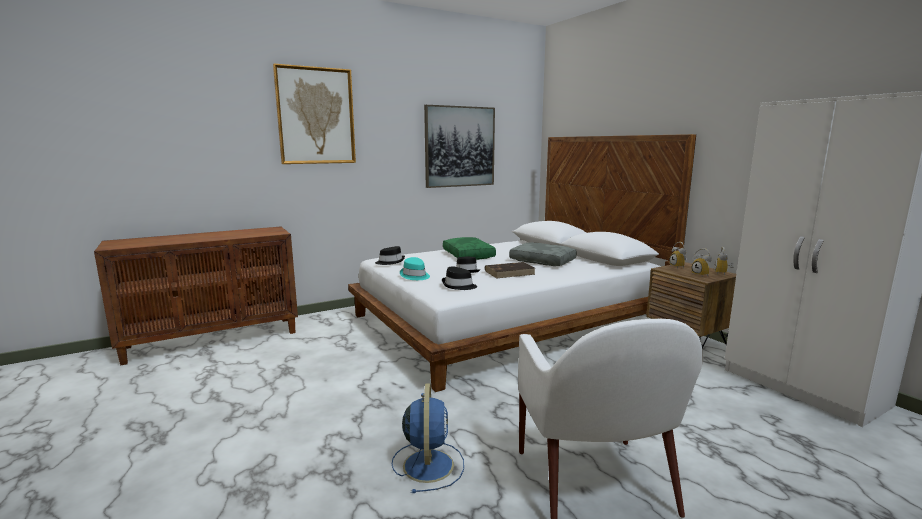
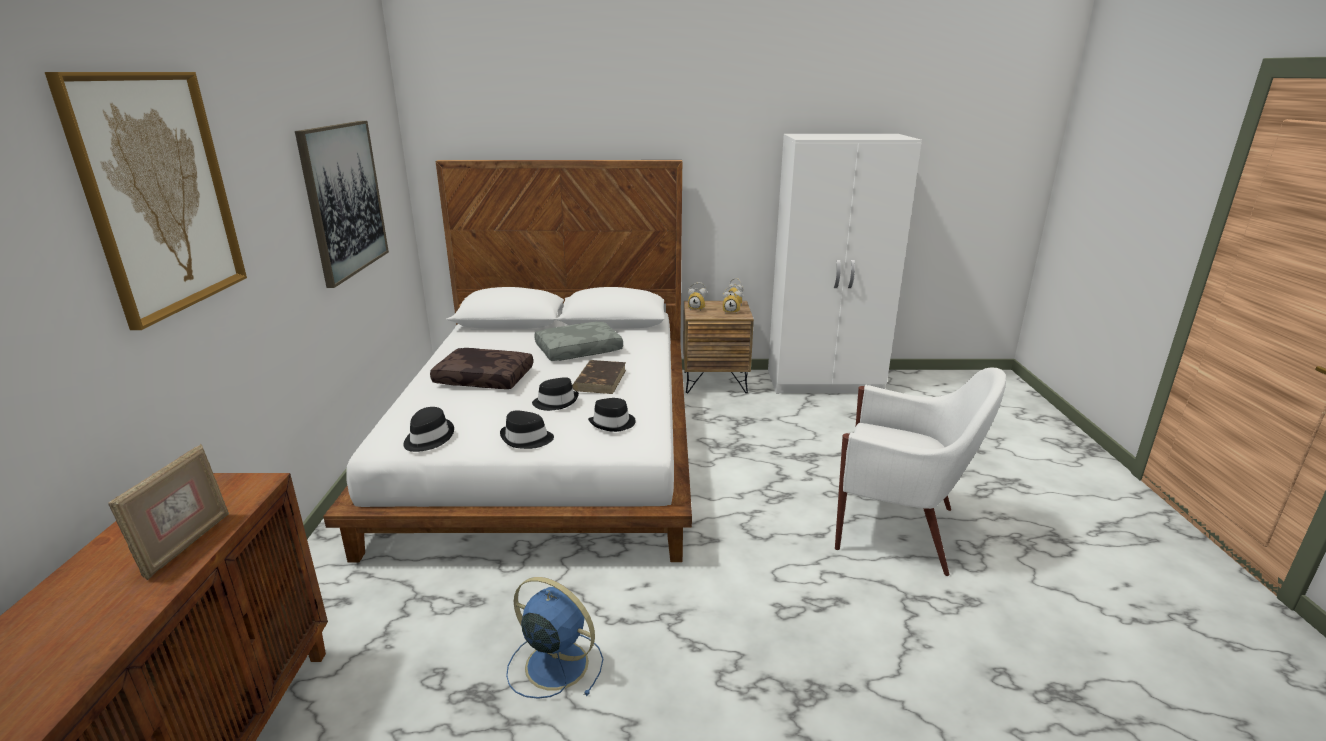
camera: 60 degrees left, 10 degrees up
(232, 236) = (186, 544): none -> picture frame
(415, 276) = (526, 439): turquoise hat -> black hat
(428, 464) = (823, 615): blue fan -> blue fan (554, 664)
(469, 255) = (485, 378): green pillow -> brown pillow

